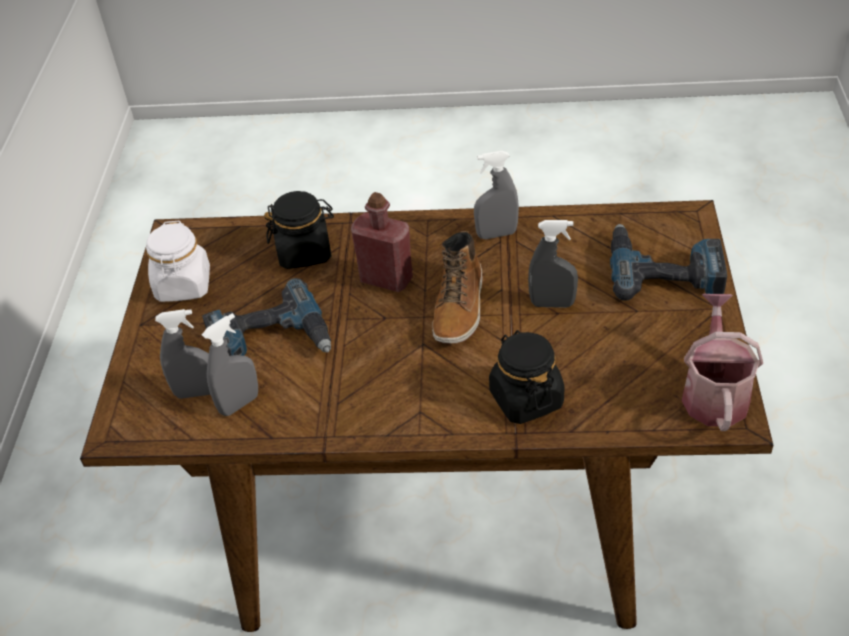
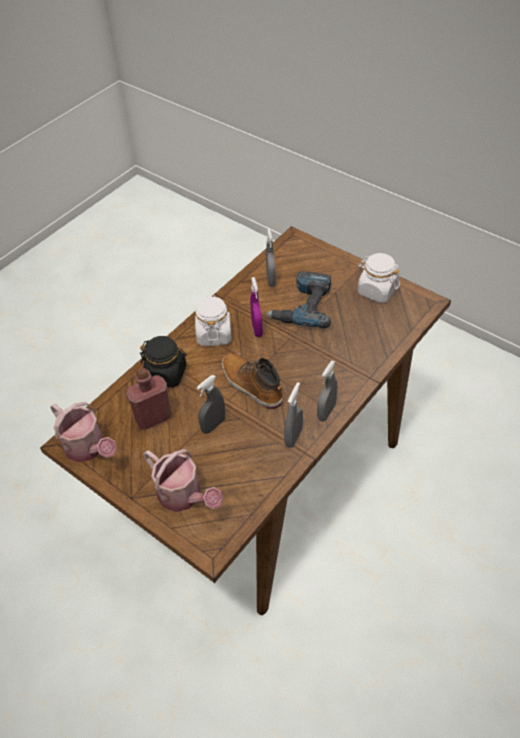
camera: 125 degrees right, 5 degrees up
(197, 392) = (292, 269): grey spray bottle -> grey spray bottle (326, 412)
(305, 252) = (360, 346): black jar -> none
(357, 359) = (257, 329): none -> purple spray bottle
(386, 279) = (303, 368): red bottle -> red bottle (153, 417)
(407, 397) = (214, 334): none -> white jar
(664, 269) = (184, 496): power drill -> watering can

